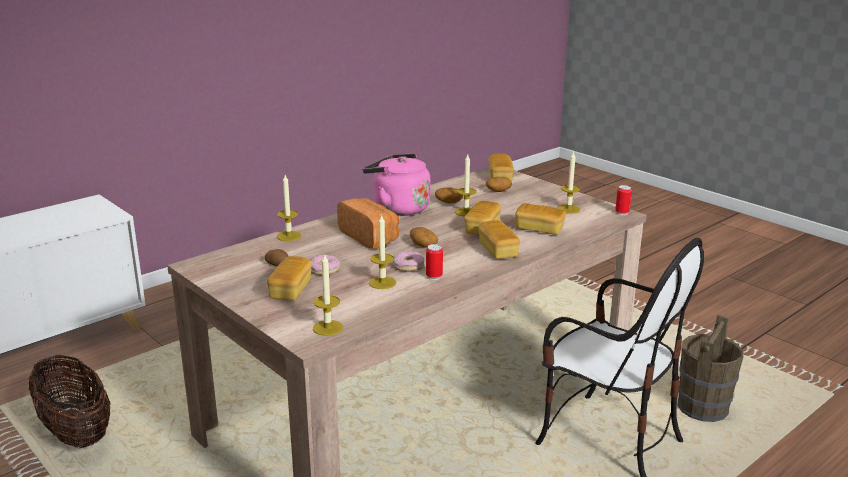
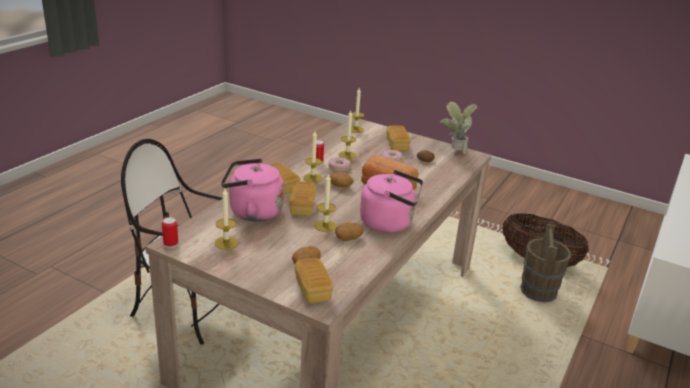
camera: 160 degrees right, 5 degrees up
(214, 274) = (454, 151): none -> potted plant
(289, 236) = (445, 183): candle -> candle (312, 178)
(539, 229) = (252, 212): bread -> pink kettle
(702, 408) = (101, 350): brown bucket -> brown bucket (538, 291)

